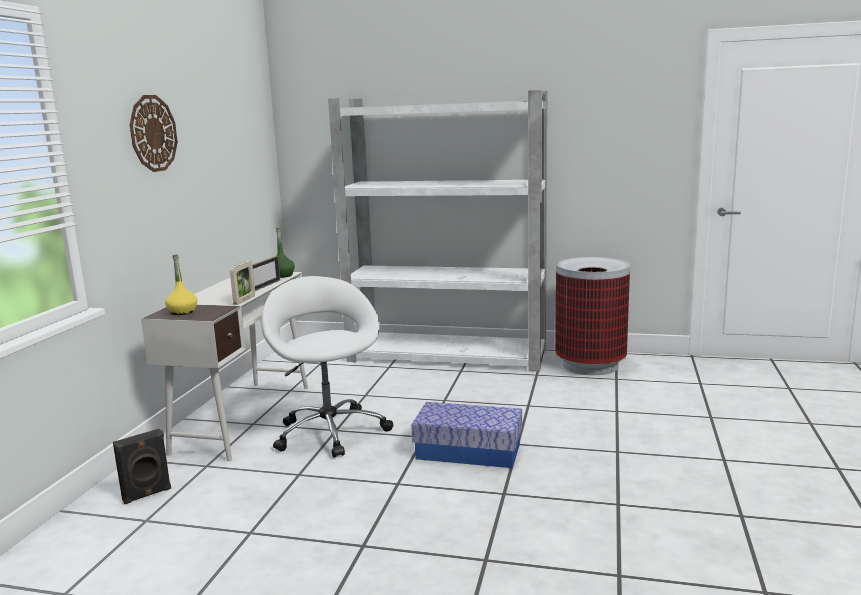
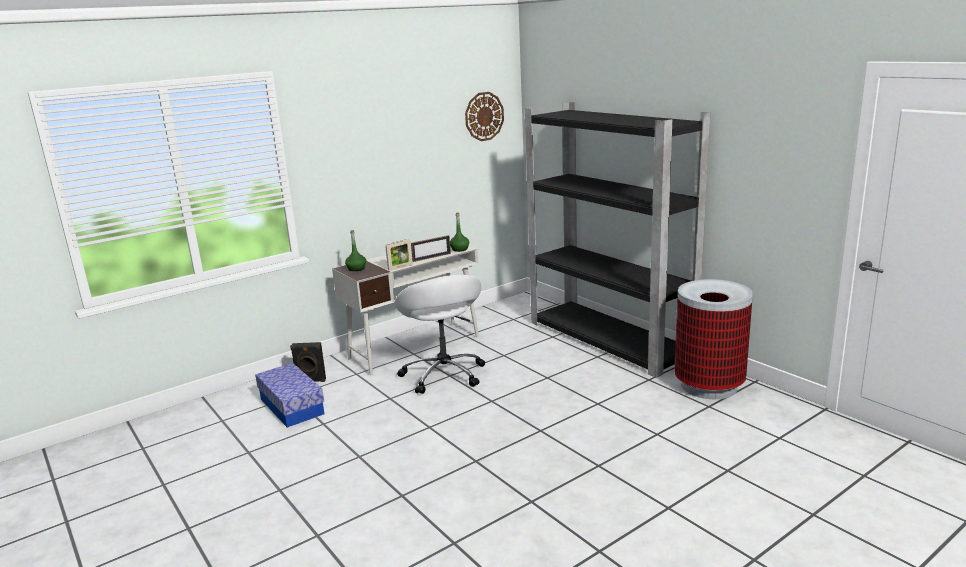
camera: 40 degrees right, 5 degrees up
(153, 133) = (371, 139): wall clock -> wall clock (484, 116)
(182, 312) = (356, 268): yellow bottle -> green bottle
(330, 432) = (444, 376): white office chair -> white office chair turned 150 degrees clockwise
(447, 355) = (609, 339): white bookcase -> black bookcase
(468, 451) = (501, 422): storage box -> storage box (292, 406)

